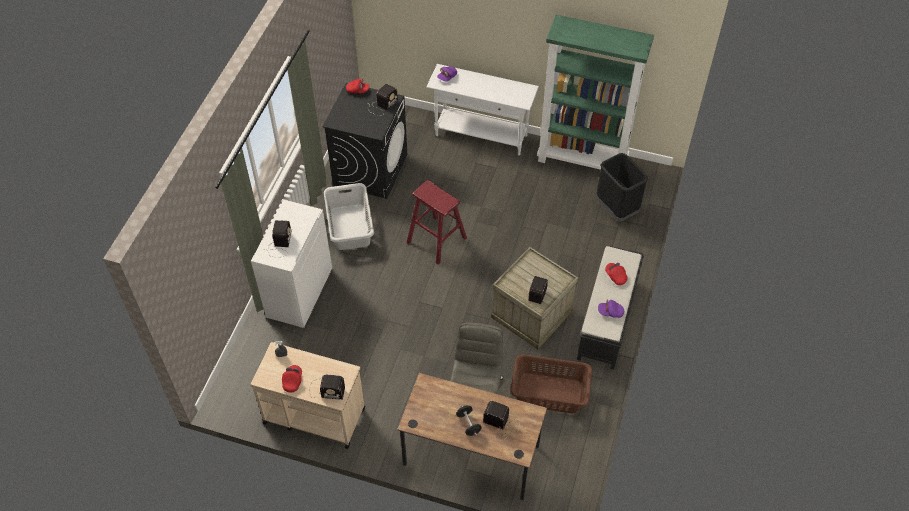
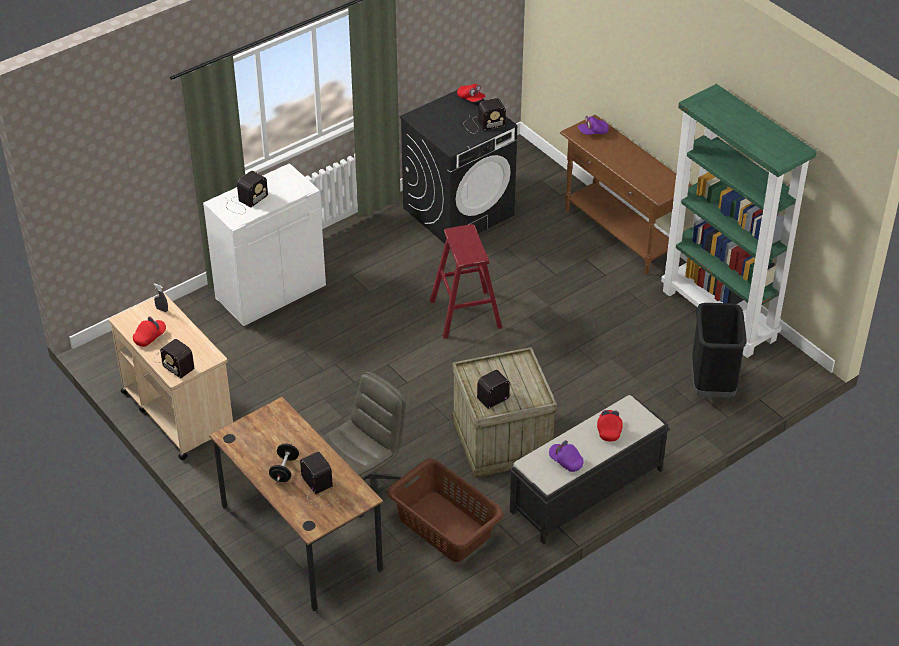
camera: 35 degrees right, 10 degrees down
(350, 227) = (382, 256): grey laundry basket -> none
(481, 136) = (620, 235): white console table -> brown console table

